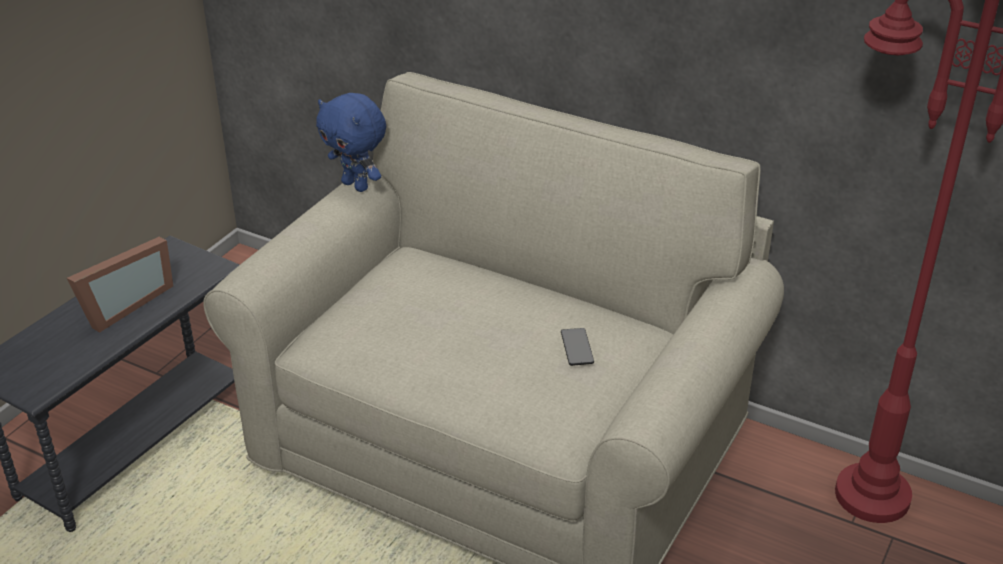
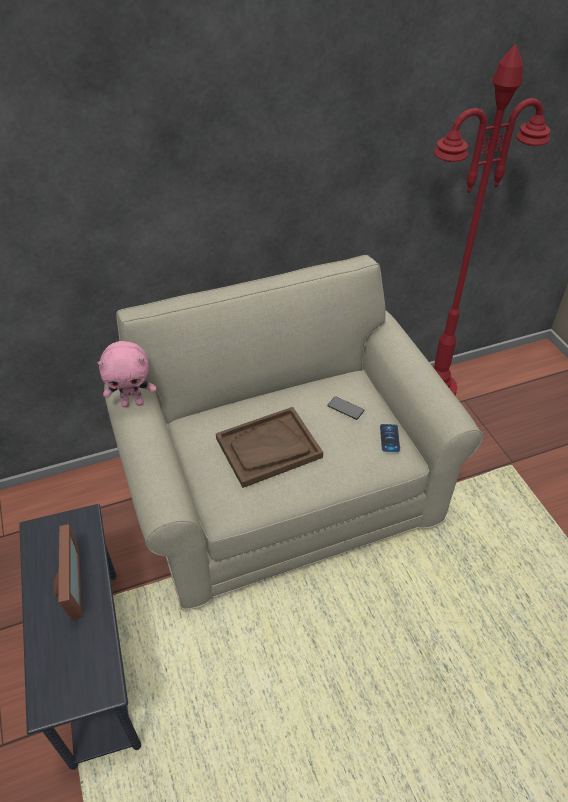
camera: 50 degrees left, 10 degrees up
(356, 185) = (133, 403): blue plush toy -> pink plush toy
(436, 323) = (268, 448): none -> brown tray
(577, 409) = (389, 438): none -> phone

